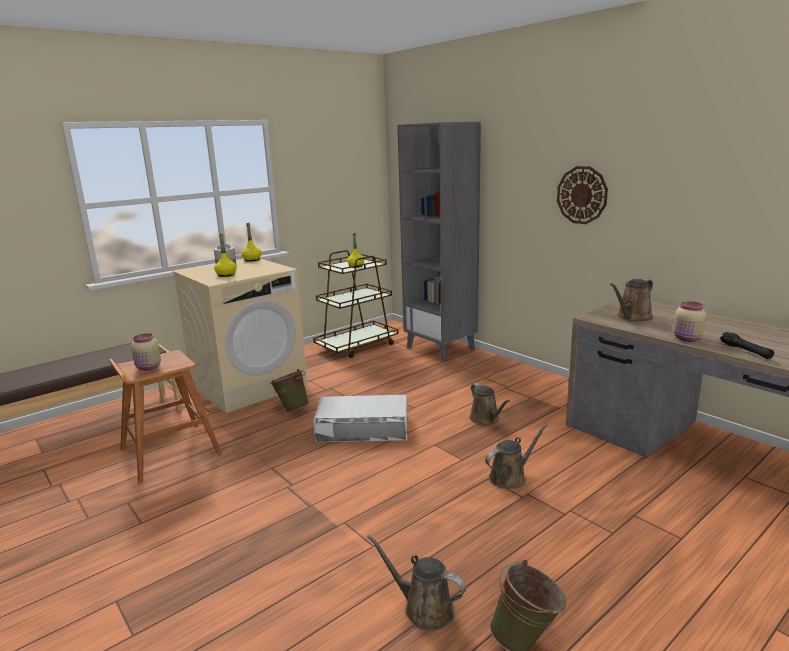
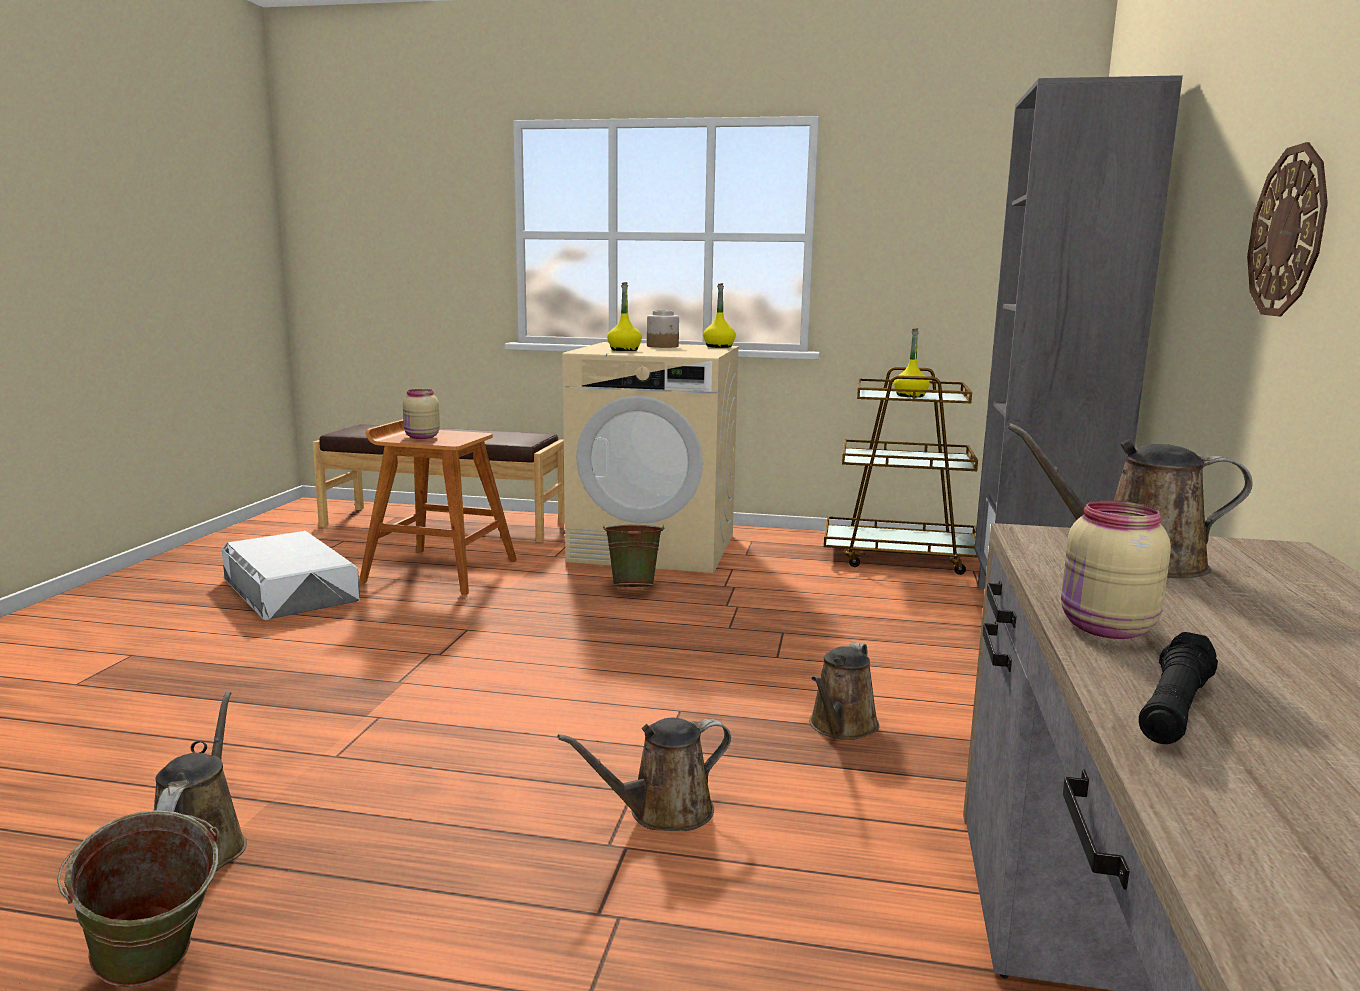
camera: 50 degrees right, 5 degrees down
(363, 427) = (652, 644): white storage box -> white storage box (291, 590)
(510, 477) = (663, 812): brown watering can -> brown watering can turned 135 degrees clockwise

